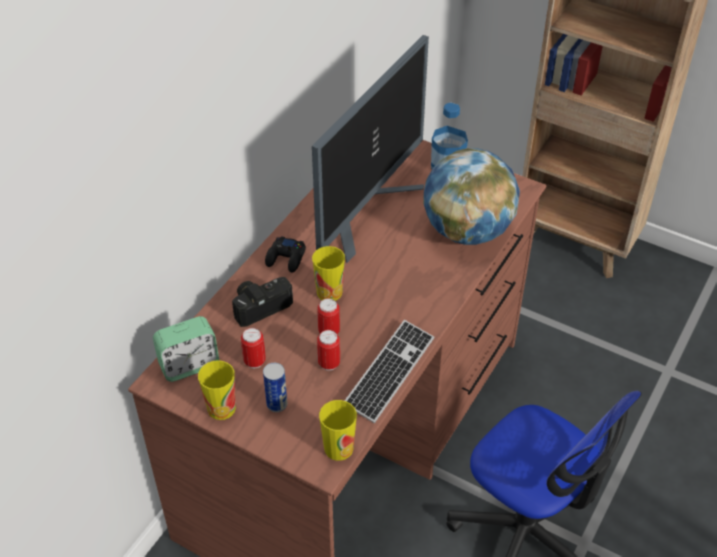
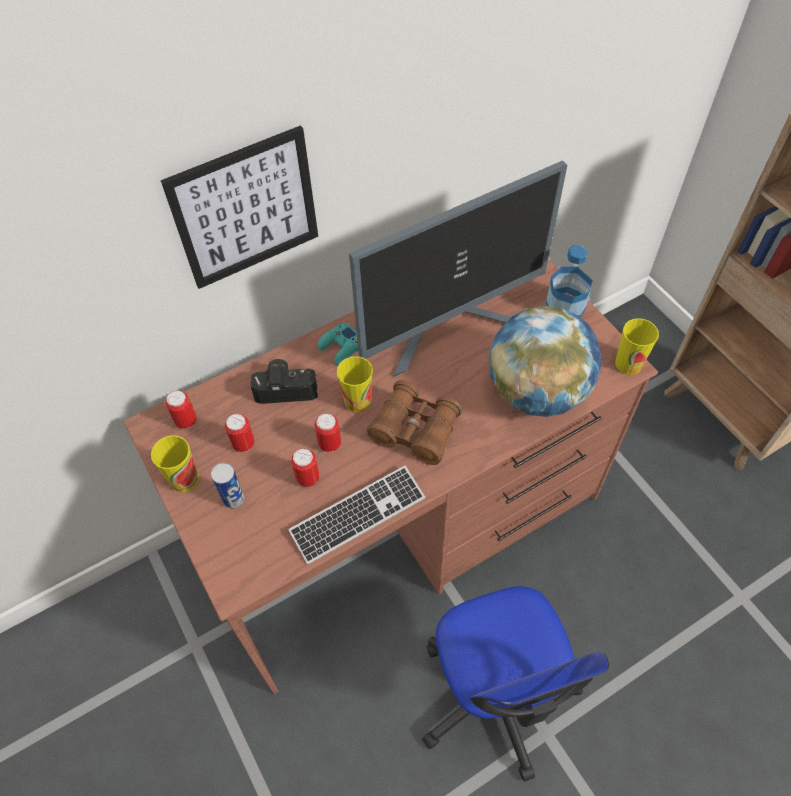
camera: 30 degrees right, 10 degrees up
(189, 365) = (186, 421): alarm clock -> can
(204, 142) = (246, 209): none -> picture
(286, 258) = (341, 347): black game controller -> turquoise game controller
(338, 448) = (257, 574): cup -> cup (628, 363)
(391, 294) = (415, 430): none -> brown binoculars

